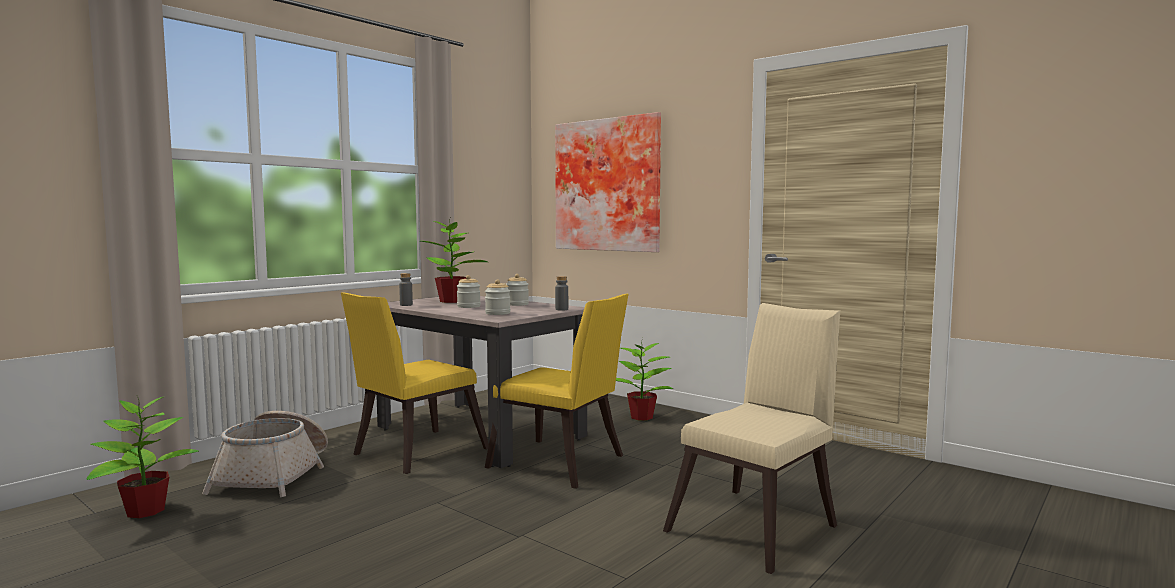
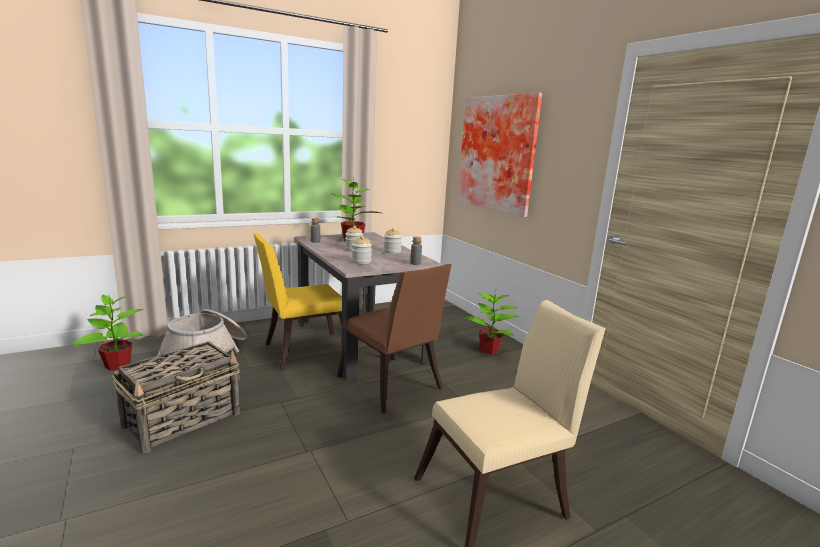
camera: 20 degrees right, 10 degrees up
(321, 542) = (184, 419): none -> basket
(562, 465) = (392, 386): yellow chair -> brown chair

